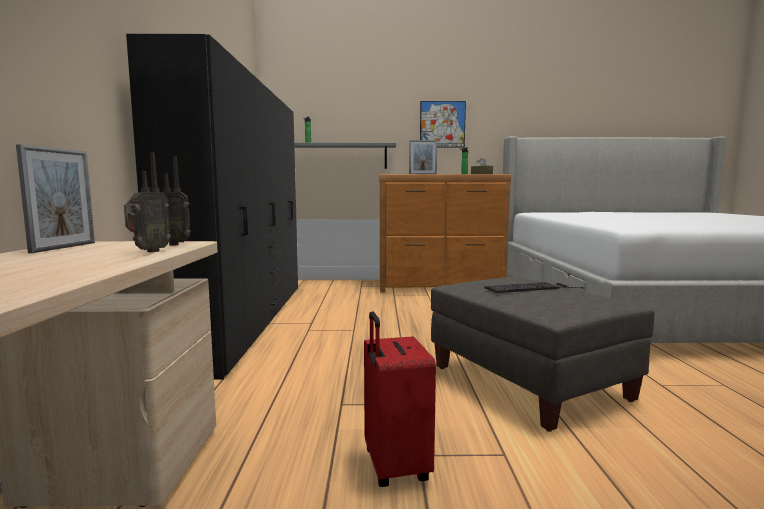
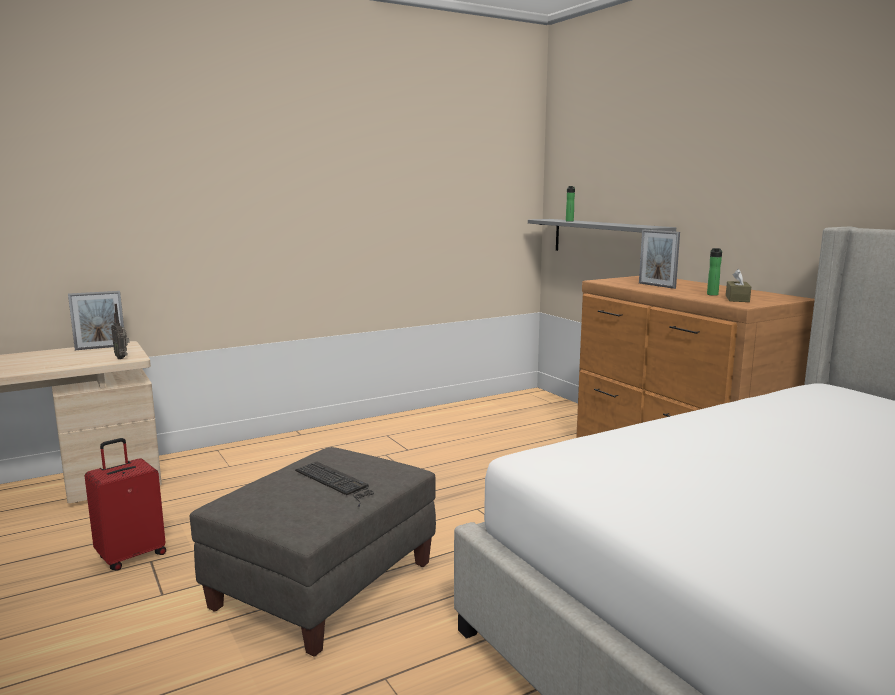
camera: 60 degrees right, 5 degrees up
(148, 251) = (84, 362): radio -> none
(248, 320) = (386, 426): black wardrobe -> none
(442, 124) = (745, 195): picture -> none

